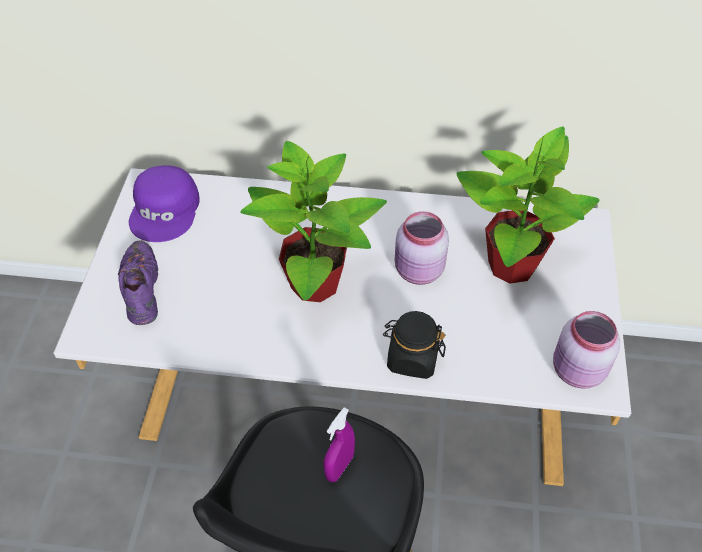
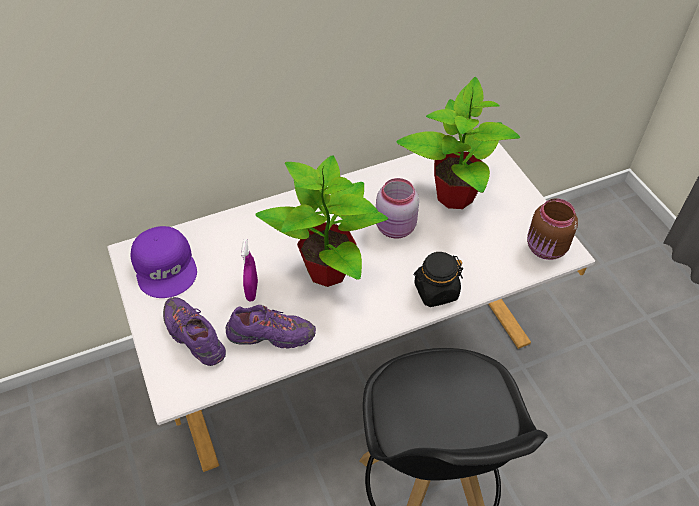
camera: 30 degrees left, 0 degrees up
(212, 323) = (271, 335): none -> purple shoe
(339, 467) = (447, 389): purple spray bottle -> purple spray bottle (252, 291)
(577, 372) = (546, 249): pink jar -> brown jar

